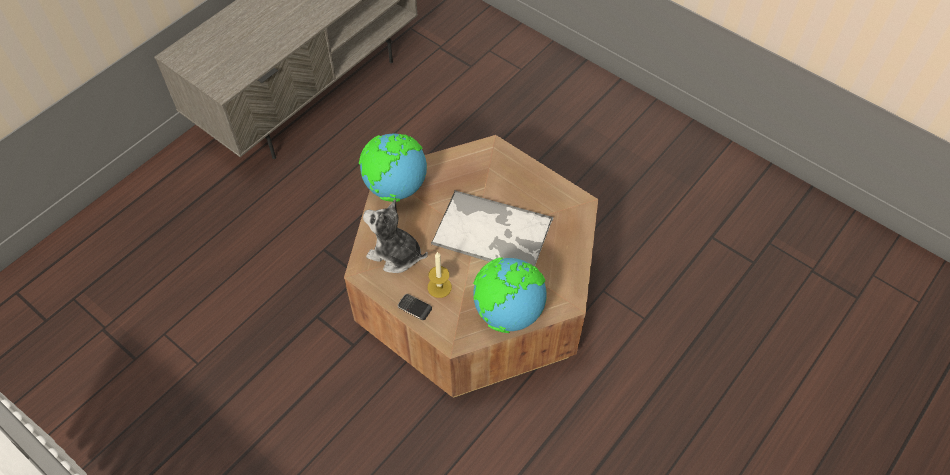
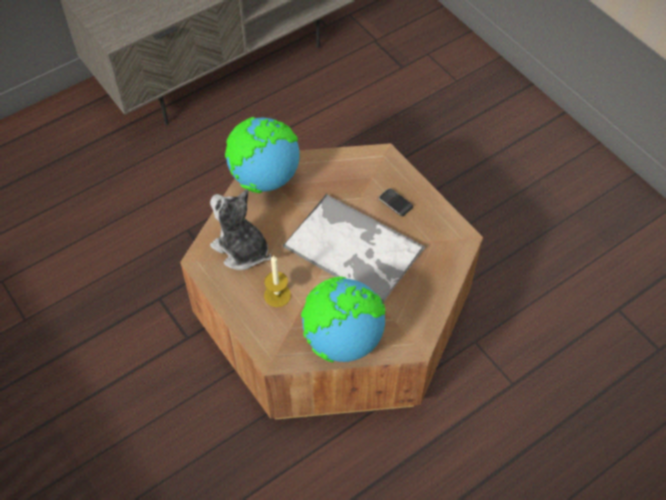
camera: 15 degrees right, 0 degrees up
(414, 308) = (243, 311): phone -> phone (395, 203)

